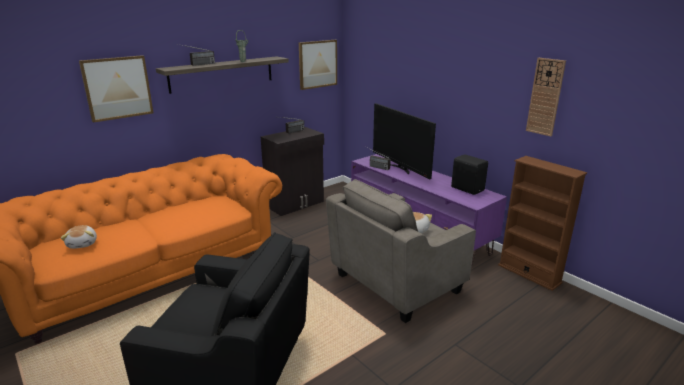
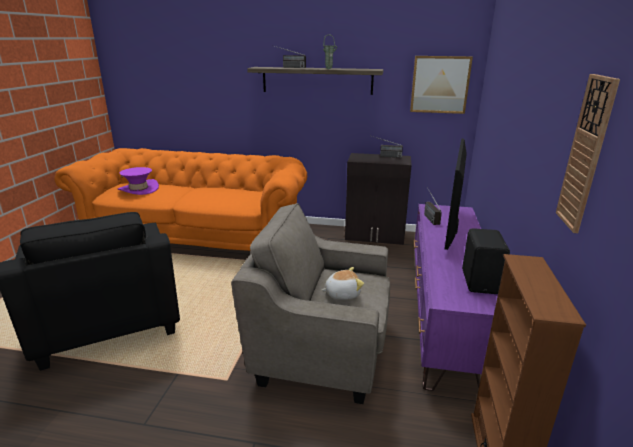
camera: 50 degrees right, 0 degrees up
(83, 244) = (138, 189): plush toy -> purple hat
(117, 88) = (222, 80): picture -> none

